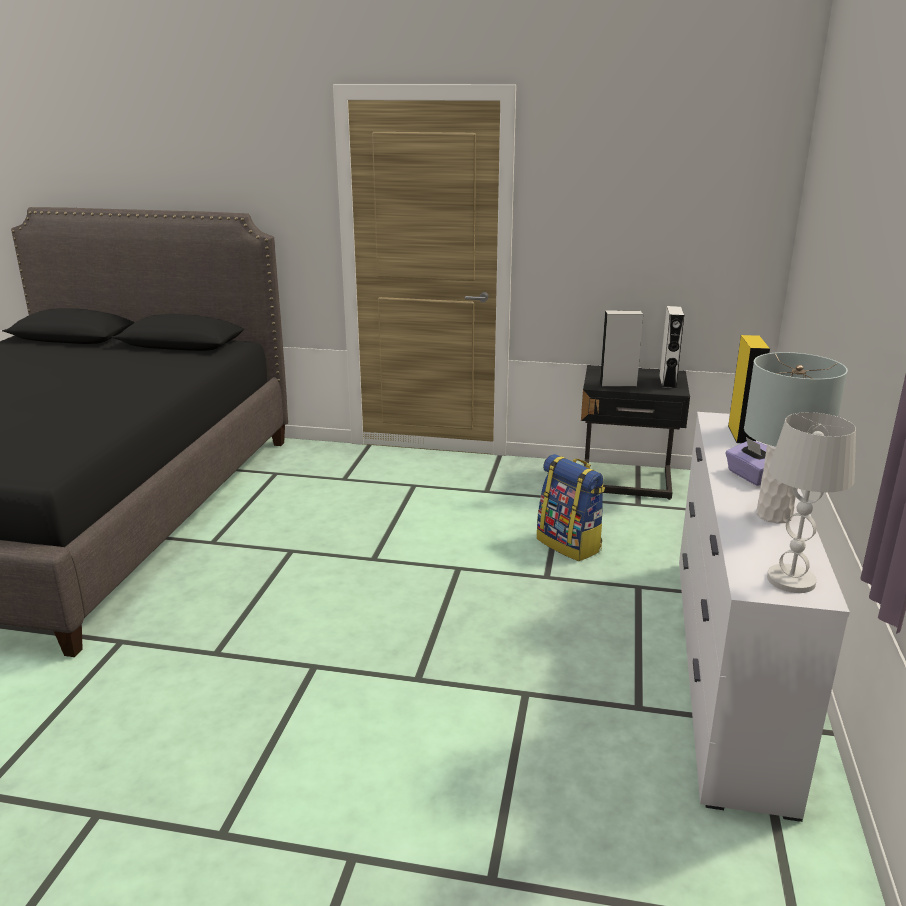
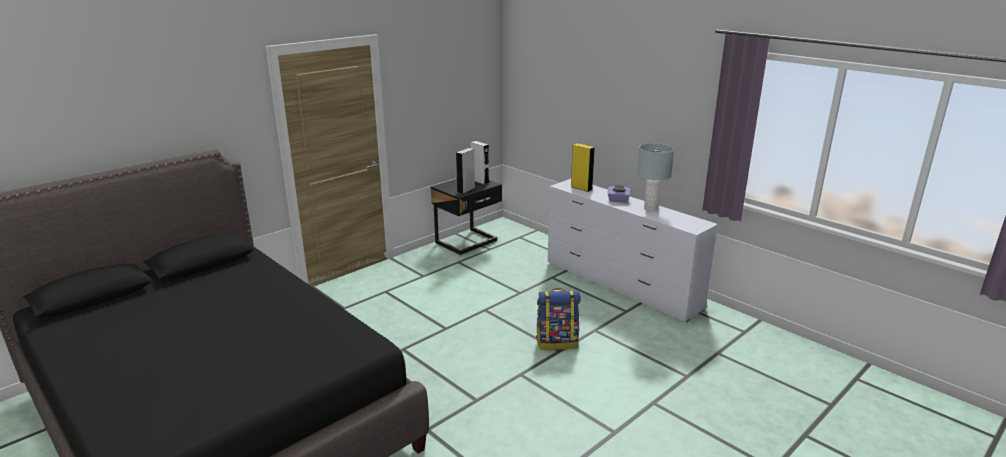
camera: 55 degrees left, 0 degrees up
(570, 545) = (501, 277): backpack -> backpack (557, 342)
(790, 580) = (693, 223): white table lamp -> none

